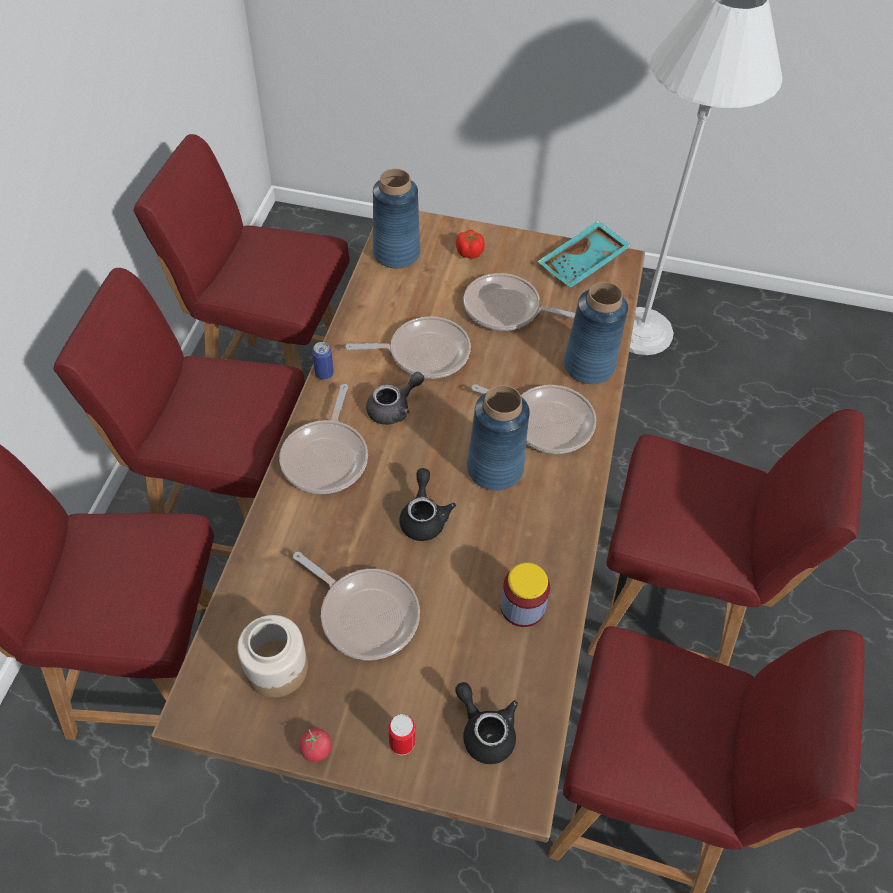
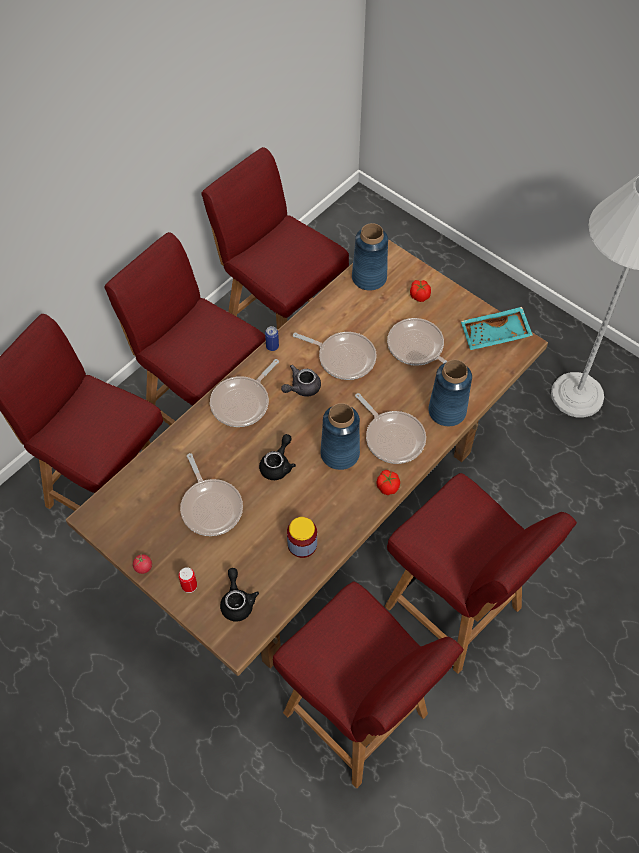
camera: 30 degrees right, 5 degrees up
(278, 668) = (147, 514): jar -> none
(394, 408) = (301, 388): grey teapot -> grey teapot turned 150 degrees clockwise
(580, 483) = (387, 486): none -> tomato

